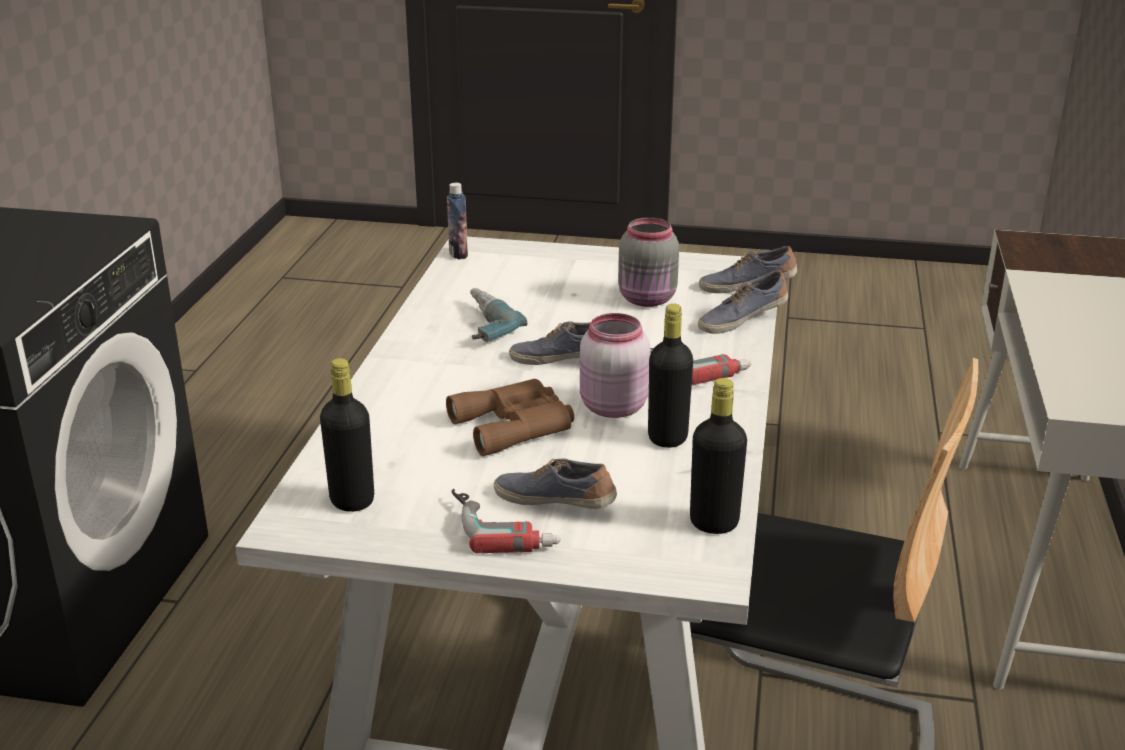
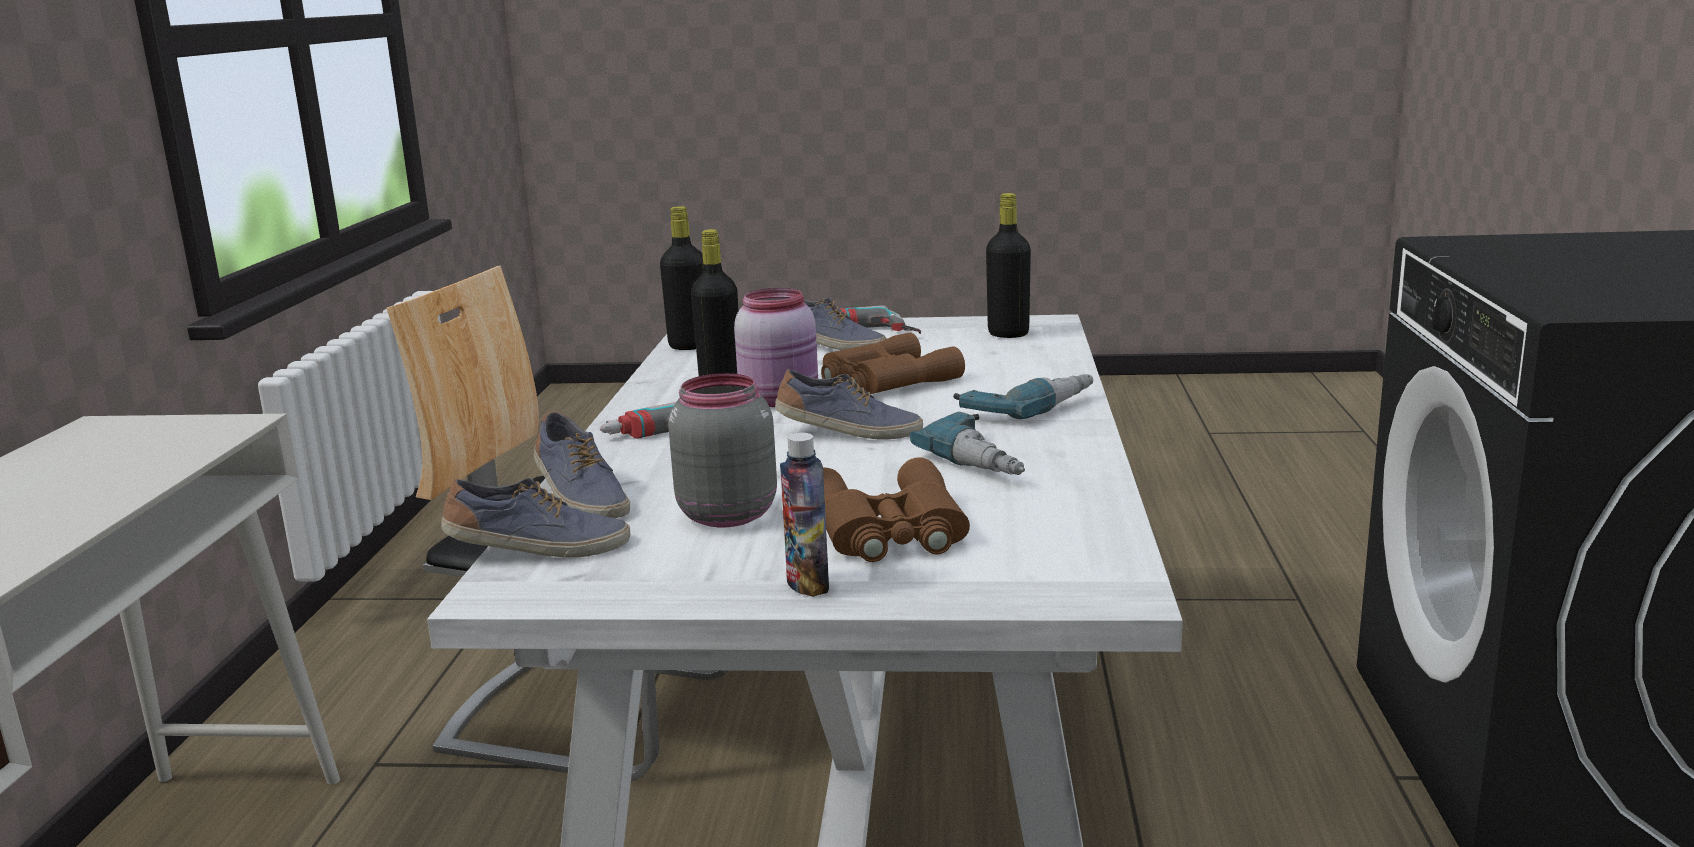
camera: 175 degrees right, 10 degrees down
(419, 375) = (1026, 406): none -> power drill
(458, 254) = (1120, 570): bottle -> bottle (807, 585)
(559, 282) = (887, 531): none -> brown binoculars
(741, 319) = (579, 497): shoe -> shoe turned 90 degrees clockwise

